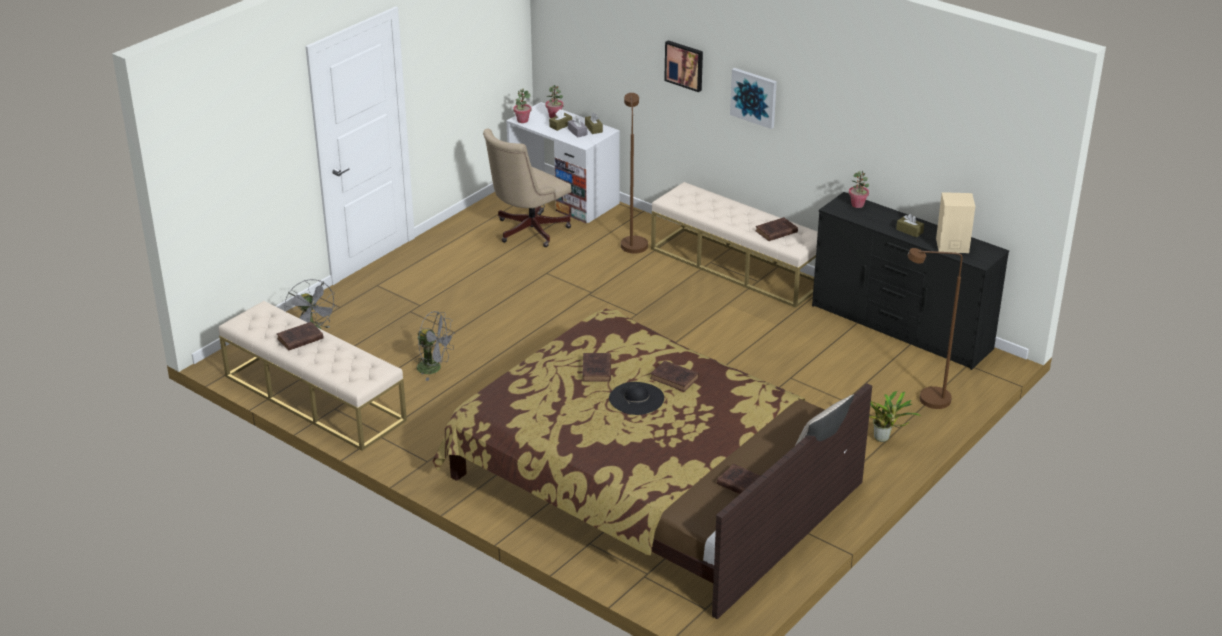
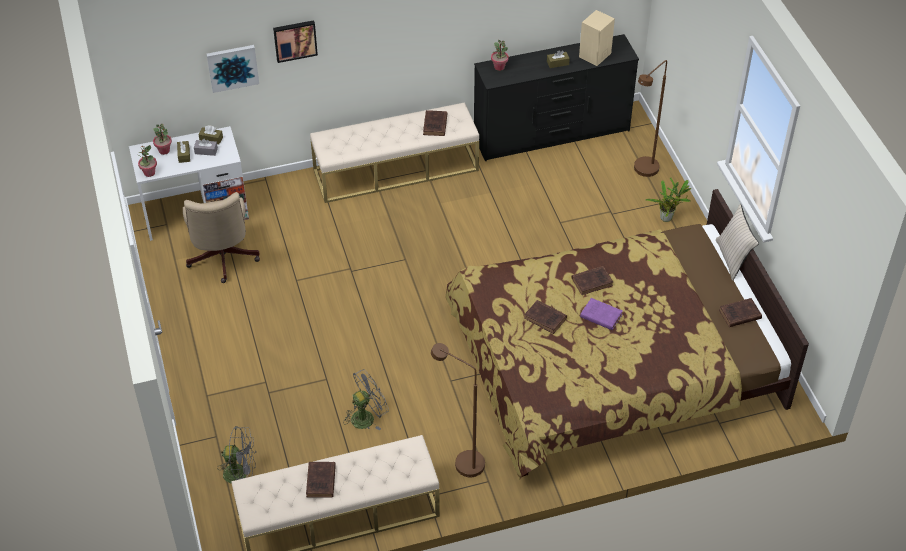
camera: 55 degrees left, 15 degrees up
(633, 242) = (304, 207): brown floor lamp -> brown floor lamp (462, 461)
(636, 398) = (600, 315): black hat -> purple book
(754, 97) = (374, 32): picture -> picture (232, 67)

